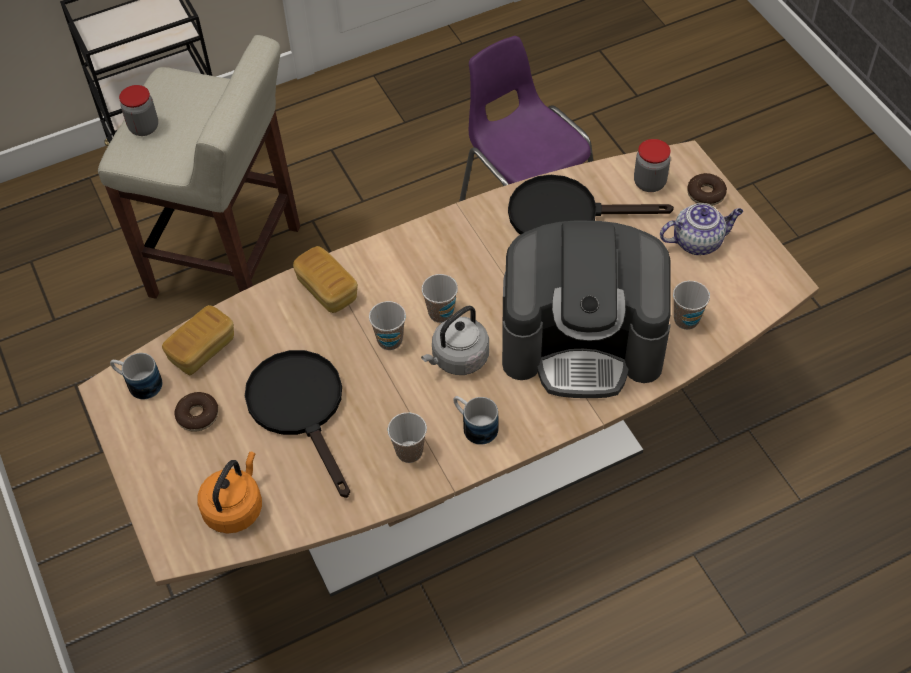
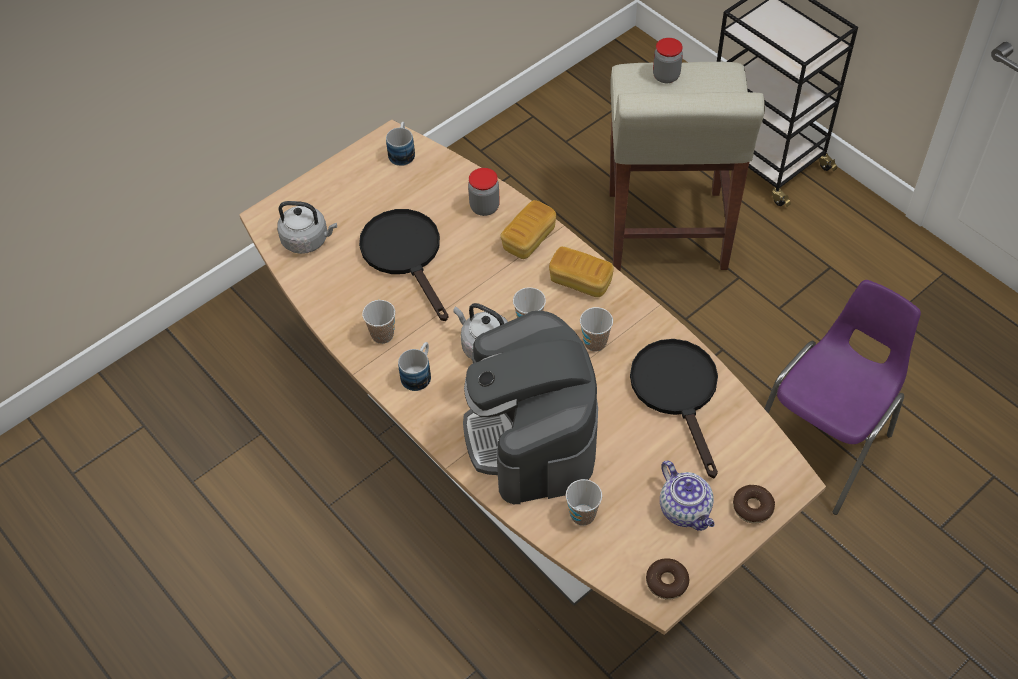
camera: 75 degrees right, 0 degrees up
(198, 415) = (383, 194): donut -> donut (666, 582)
(202, 350) = (444, 178): bread -> bread (580, 281)
(235, 507) = (308, 240): orange kettle -> grey kettle
(301, 408) = (406, 255): black frying pan -> black frying pan turned 75 degrees counterclockwise
(390, 340) = (489, 294): cup -> cup (595, 342)
(649, 183) = (747, 454): jar -> jar (484, 207)

